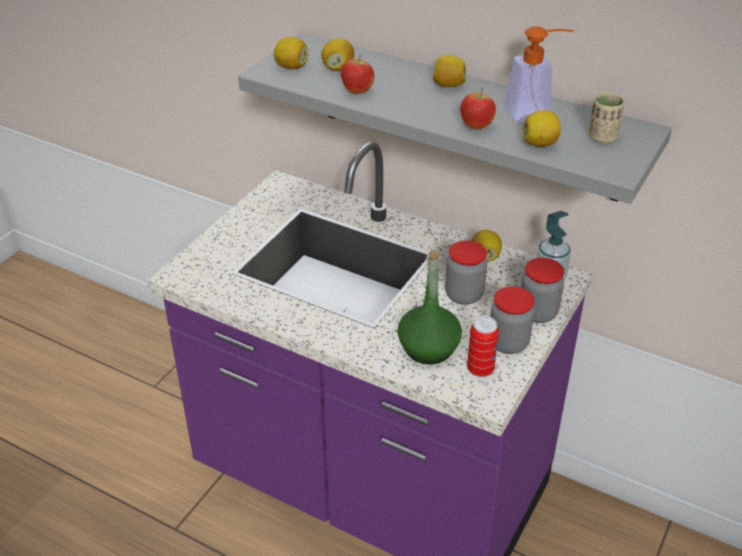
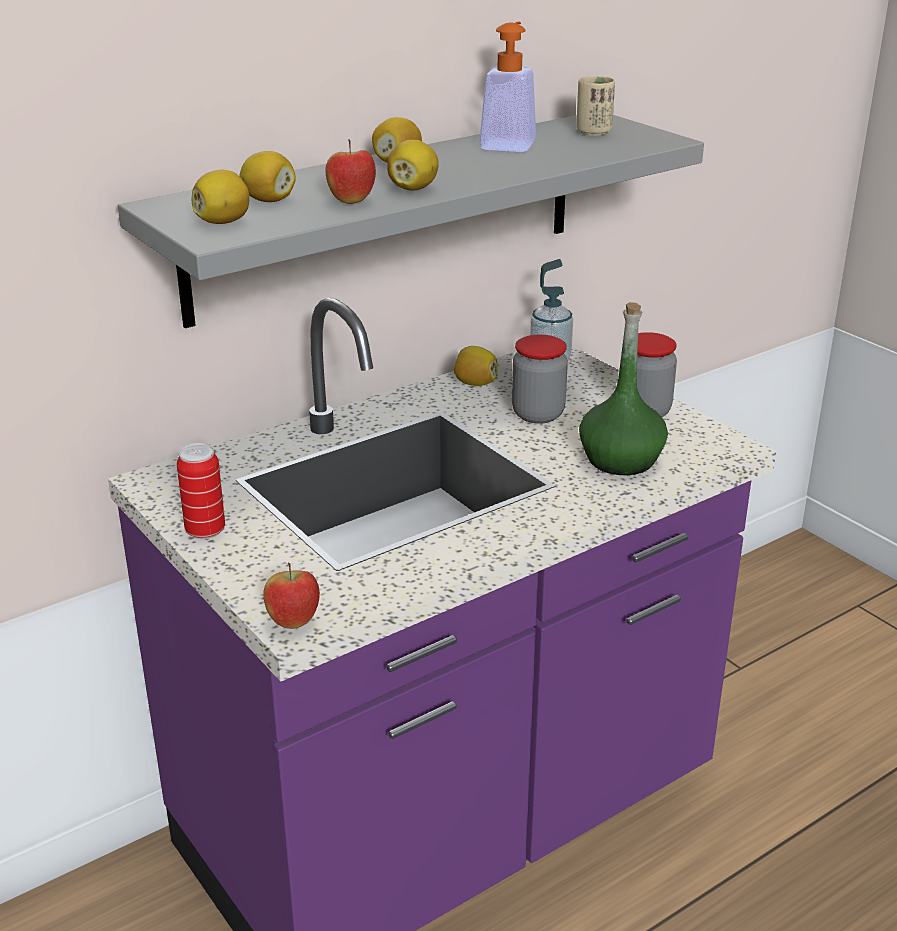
camera: 65 degrees left, 10 degrees down
(476, 127) = (514, 168): apple -> apple (293, 622)
(480, 369) = (679, 439): can -> can (205, 531)
(538, 313) = (604, 383): jar -> none
(540, 143) = (581, 153): lemon -> lemon (413, 188)

